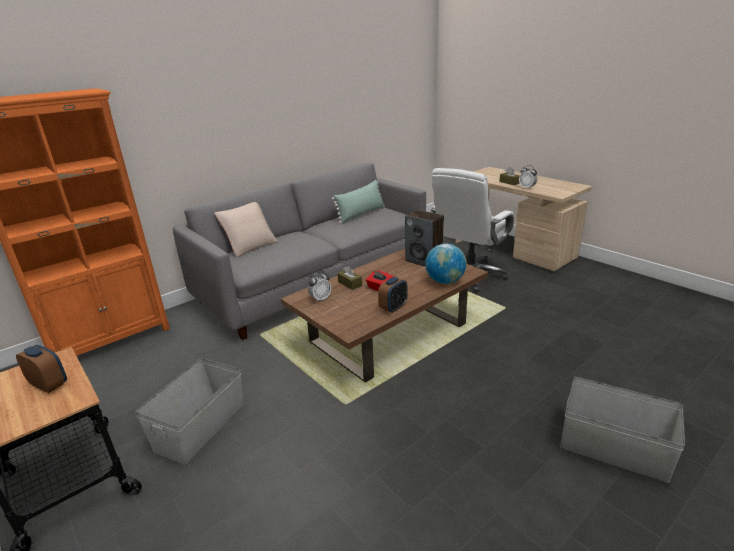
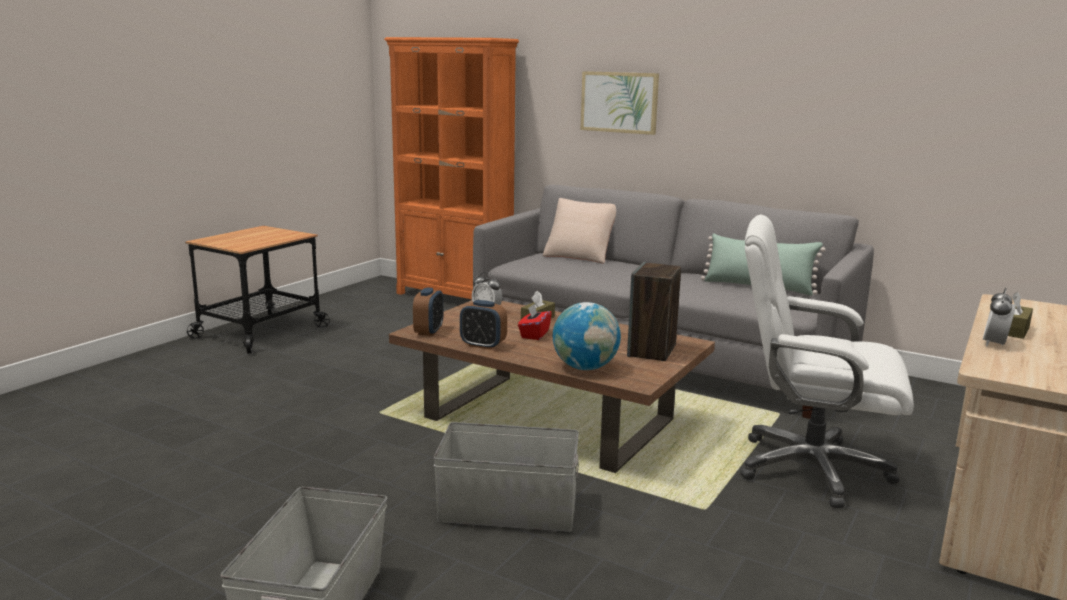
camera: 70 degrees right, 10 degrees down
(49, 385) = (262, 239): alarm clock -> alarm clock (429, 331)
(201, 427) = (332, 357): grey storage box -> grey storage box (508, 510)
(207, 128) = (619, 102): none -> picture

